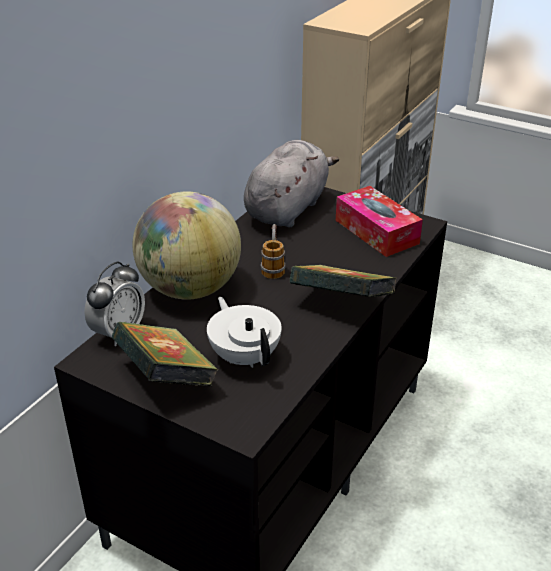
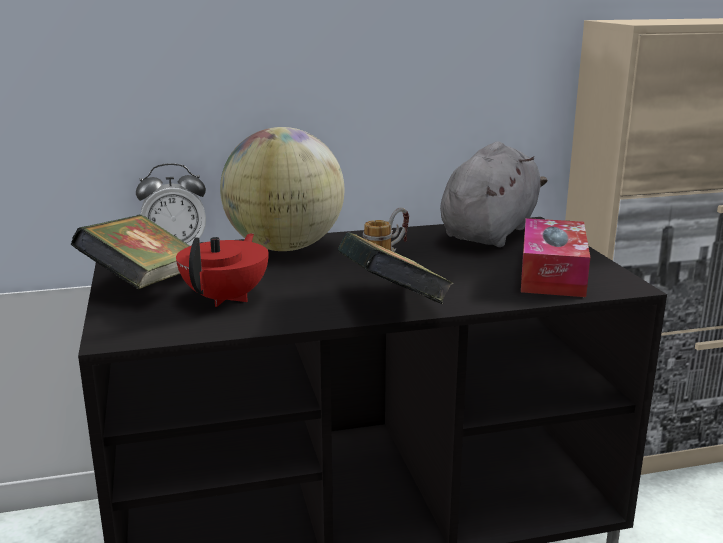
camera: 45 degrees right, 15 degrees down
(245, 356) = (227, 298): white teapot -> red teapot
(288, 208) = (490, 232): grey plush toy -> grey plush toy turned 45 degrees counterclockwise

